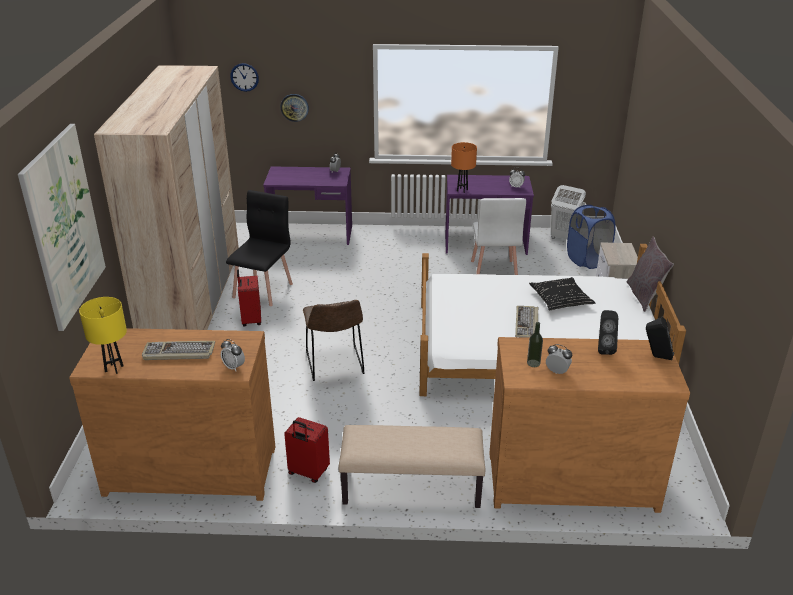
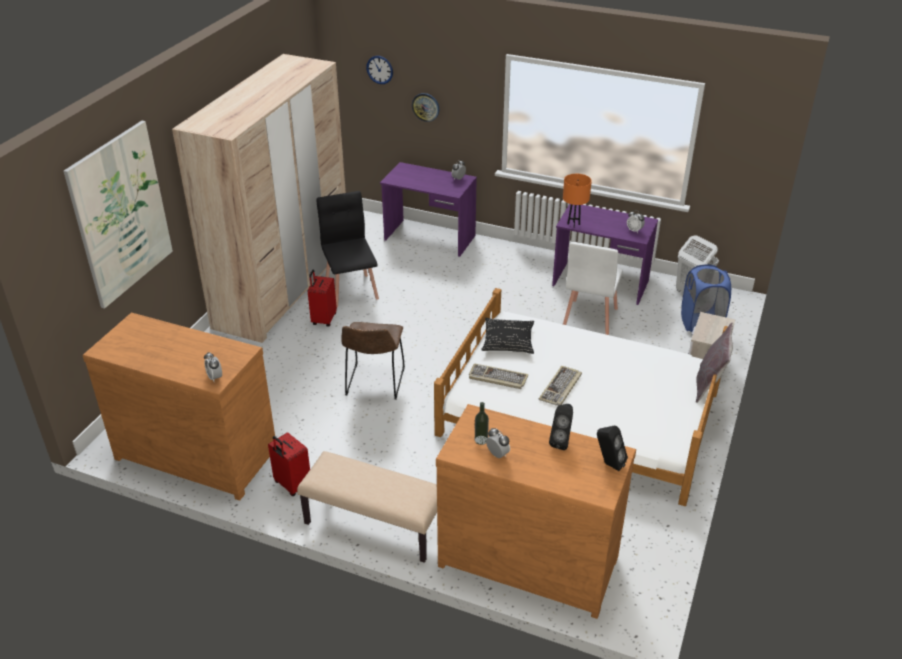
camera: 20 degrees right, 5 degrees up
(114, 368) = (120, 355): yellow table lamp -> none
(178, 352) = (179, 352): keyboard -> keyboard (497, 378)
(263, 290) = (351, 290): black chair -> black chair turned 60 degrees counterclockwise
(560, 299) = (613, 368): black pillow -> black pillow (508, 341)

